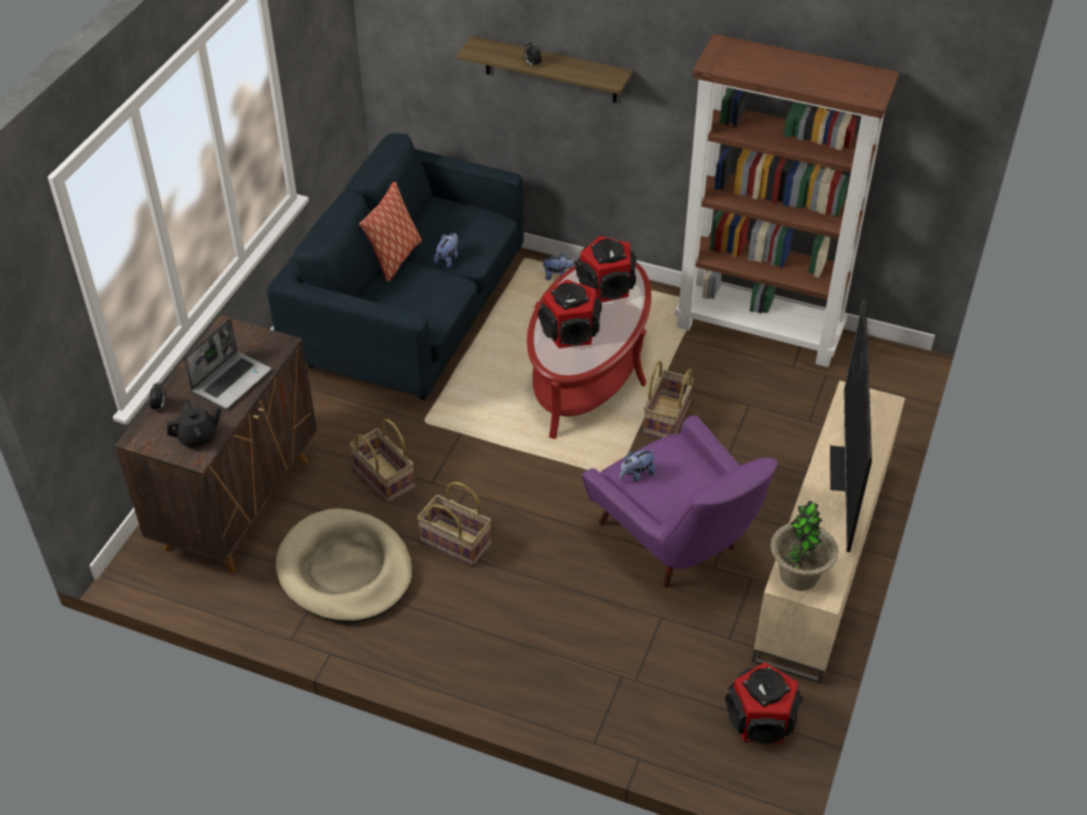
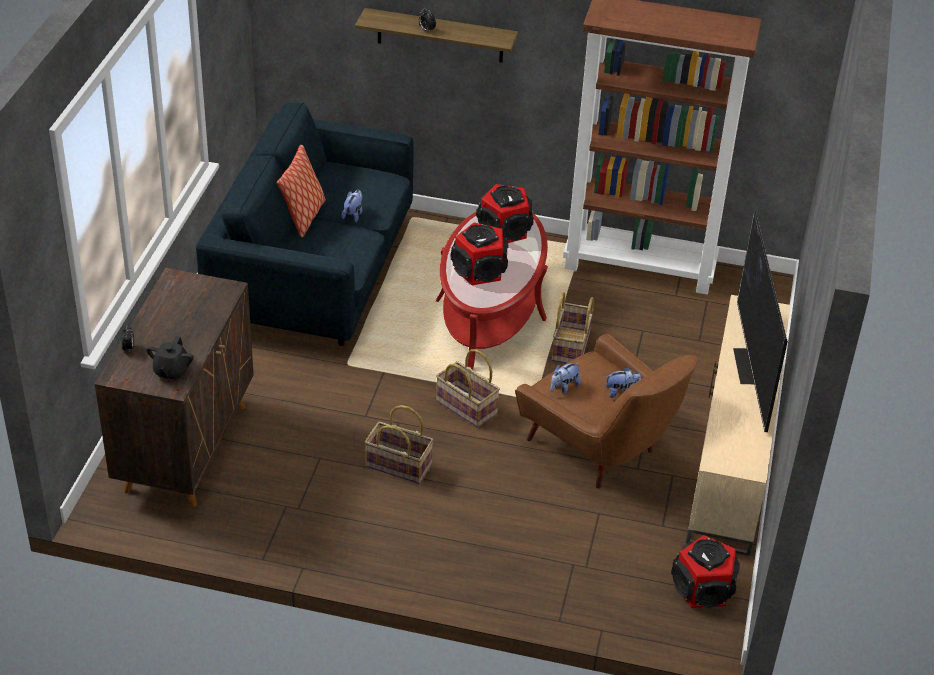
camera: 10 degrees left, 5 degrees down
(198, 437) = (171, 371): black teapot -> black teapot turned 135 degrees clockwise
(231, 380) = (190, 322): laptop -> none
(345, 570) = (301, 497): beige dog bed -> none
(383, 478) = (319, 415): basket -> basket (465, 407)
(558, 276) = (446, 231): plush toy -> plush toy (621, 392)
(676, 543) = (600, 451): purple armchair -> brown armchair
(798, 575) = (726, 454): potted plant -> none

